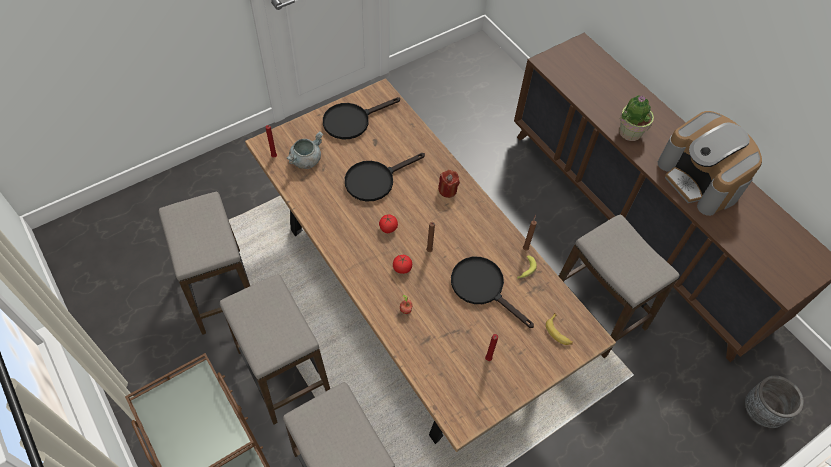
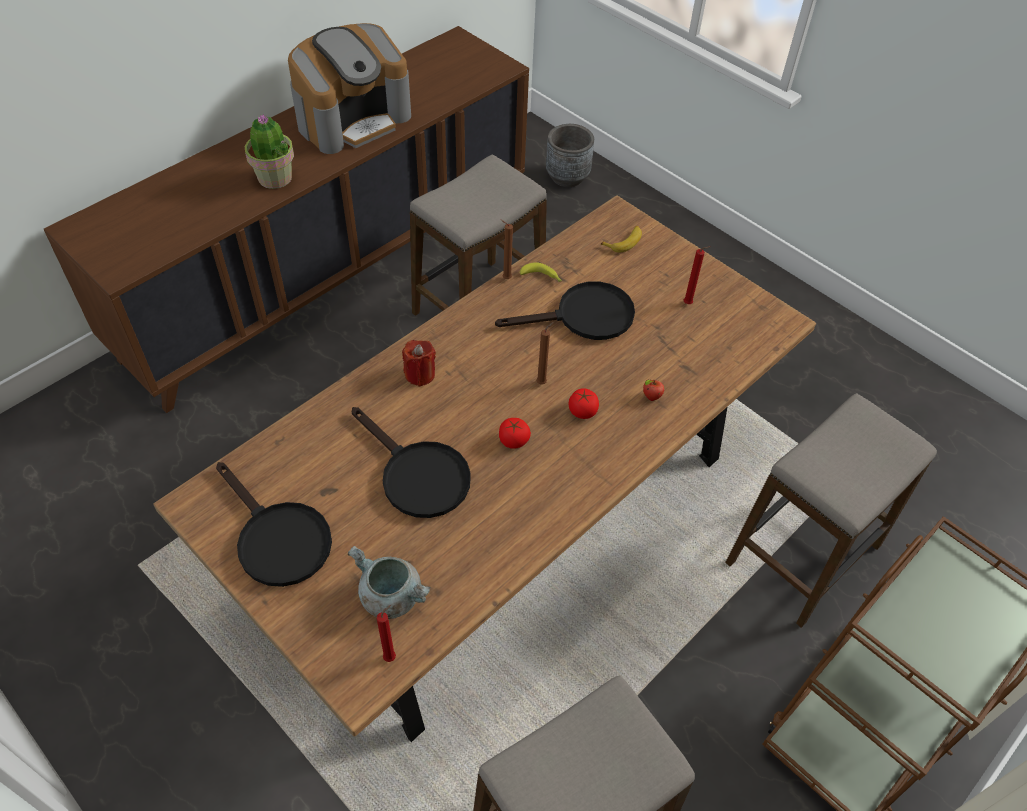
camera: 100 degrees left, 5 degrees down
(283, 372) = (688, 676): stool -> none
(483, 287) = (584, 317): black frying pan -> black frying pan turned 135 degrees counterclockwise

